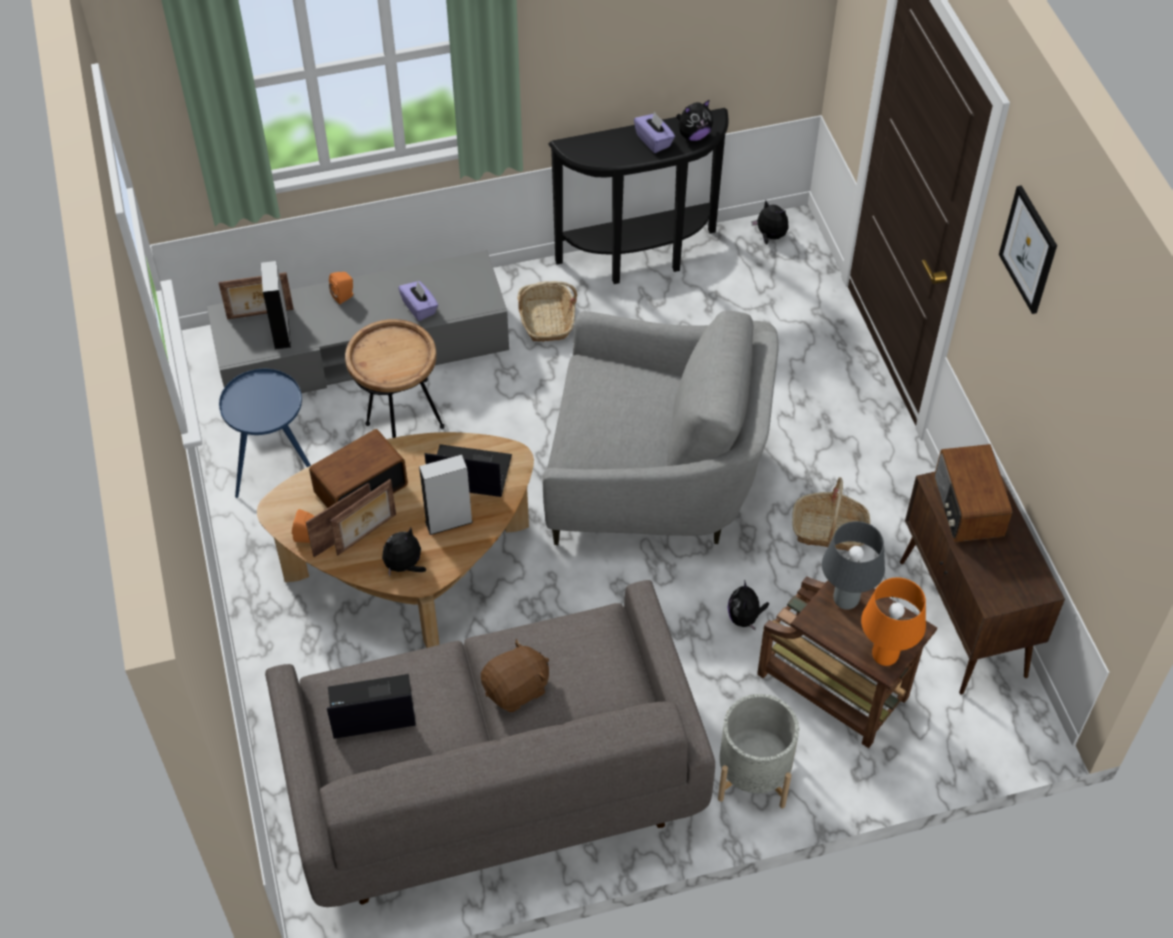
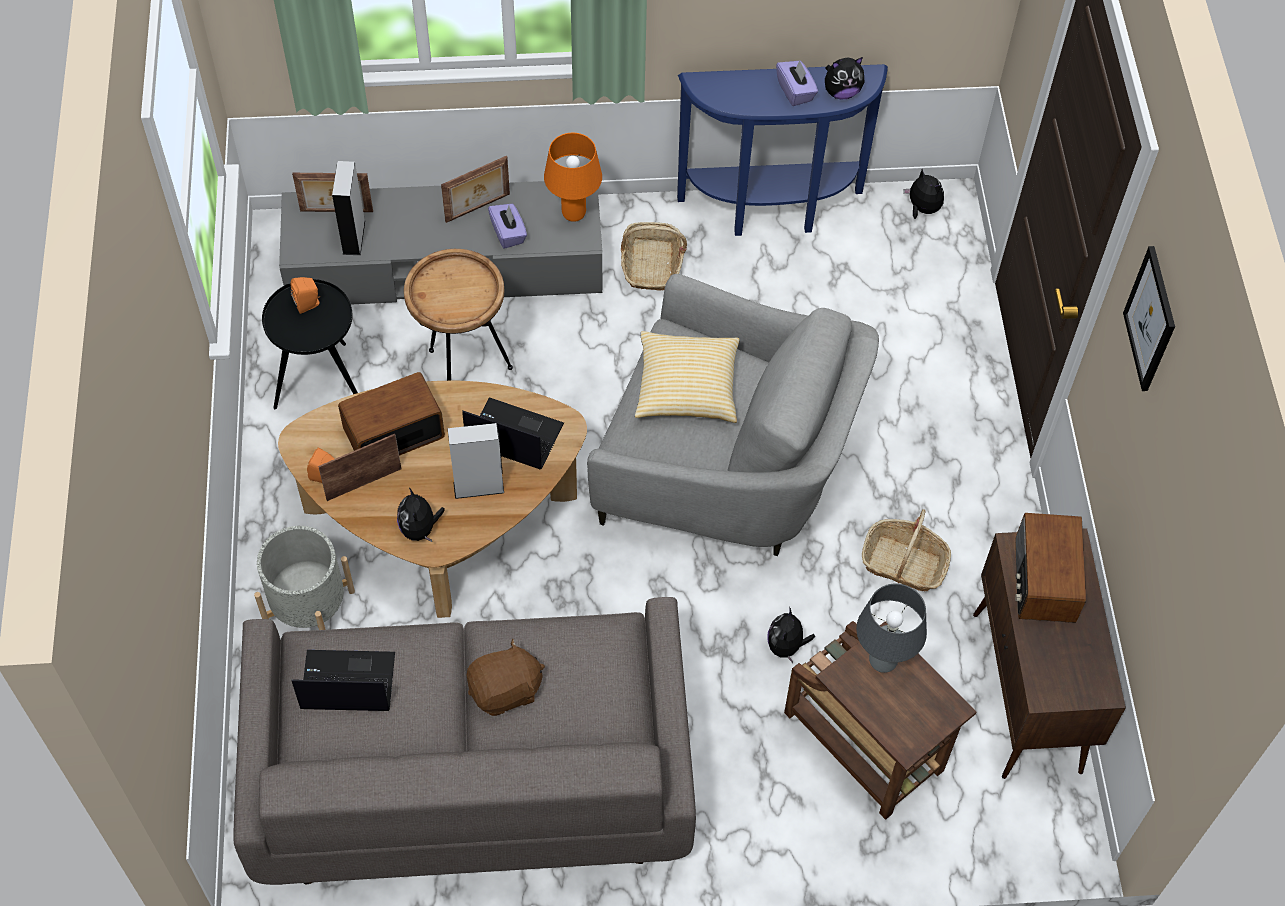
camera: 10 degrees right, 5 degrees up
(277, 472) = (323, 388): blue side table -> black side table
(344, 296) = (430, 206): orange speaker -> orange speaker (308, 304)
(367, 535) = (389, 486): picture frame -> picture frame (478, 209)
(404, 566) = (420, 529): plush toy -> plush toy turned 75 degrees counterclockwise
(614, 406) = (687, 388): none -> pillow
(641, 259) = (772, 212): black console table -> blue console table
(753, 774) = (753, 824): grey planter -> grey planter (310, 608)
(885, 657) = (909, 734): orange table lamp -> orange table lamp (573, 214)

